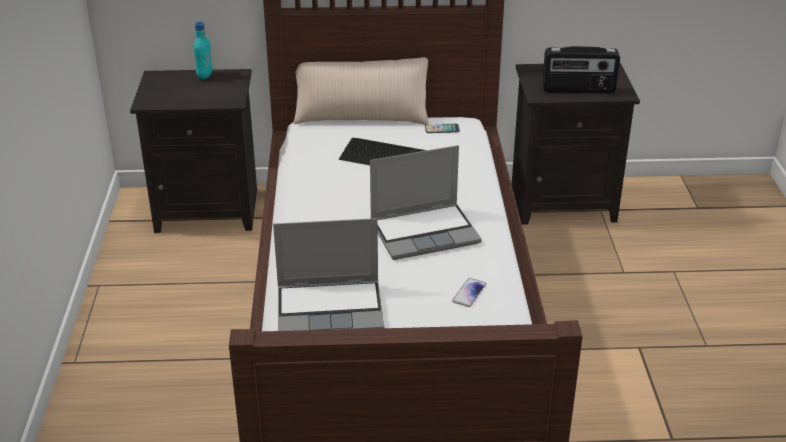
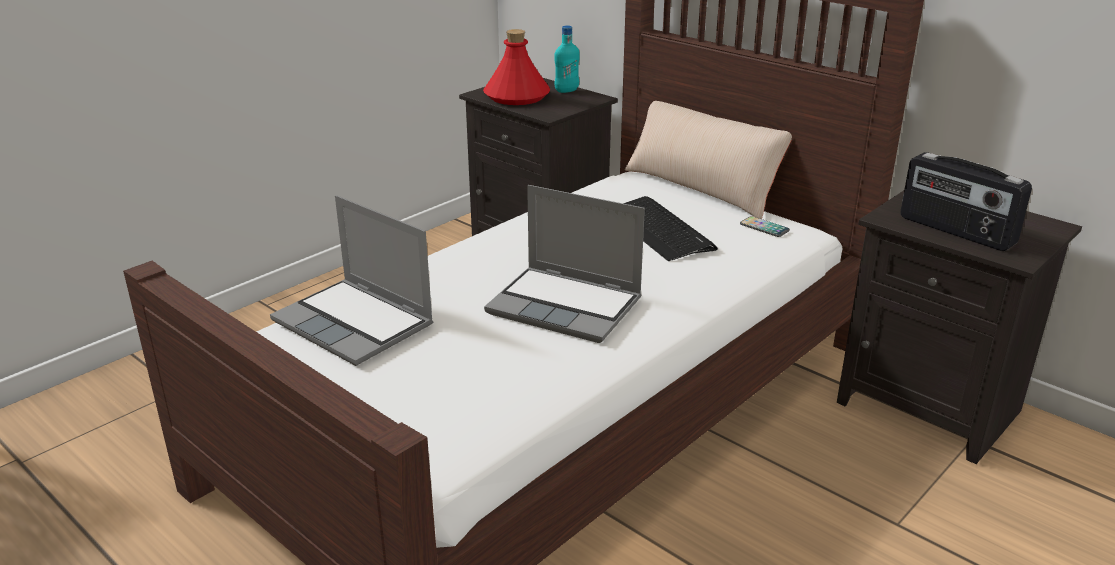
camera: 45 degrees right, 5 degrees down
(179, 95) = (517, 97): none -> red bottle
(469, 293) = (500, 382): phone -> none

